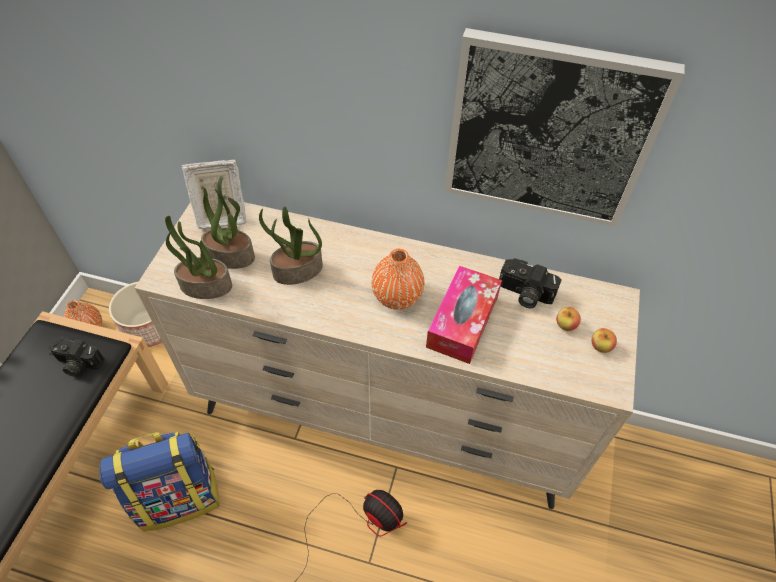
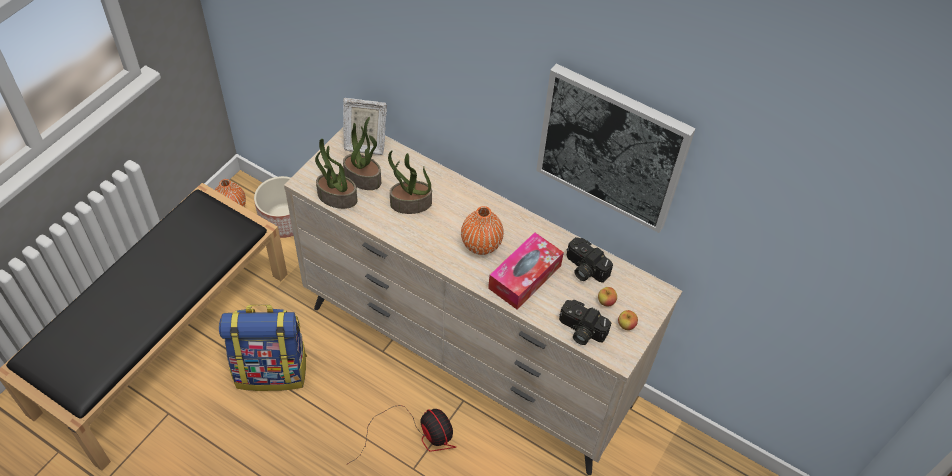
camera: 15 degrees right, 0 degrees up
(77, 363) = (221, 233): camera -> camera (580, 331)

